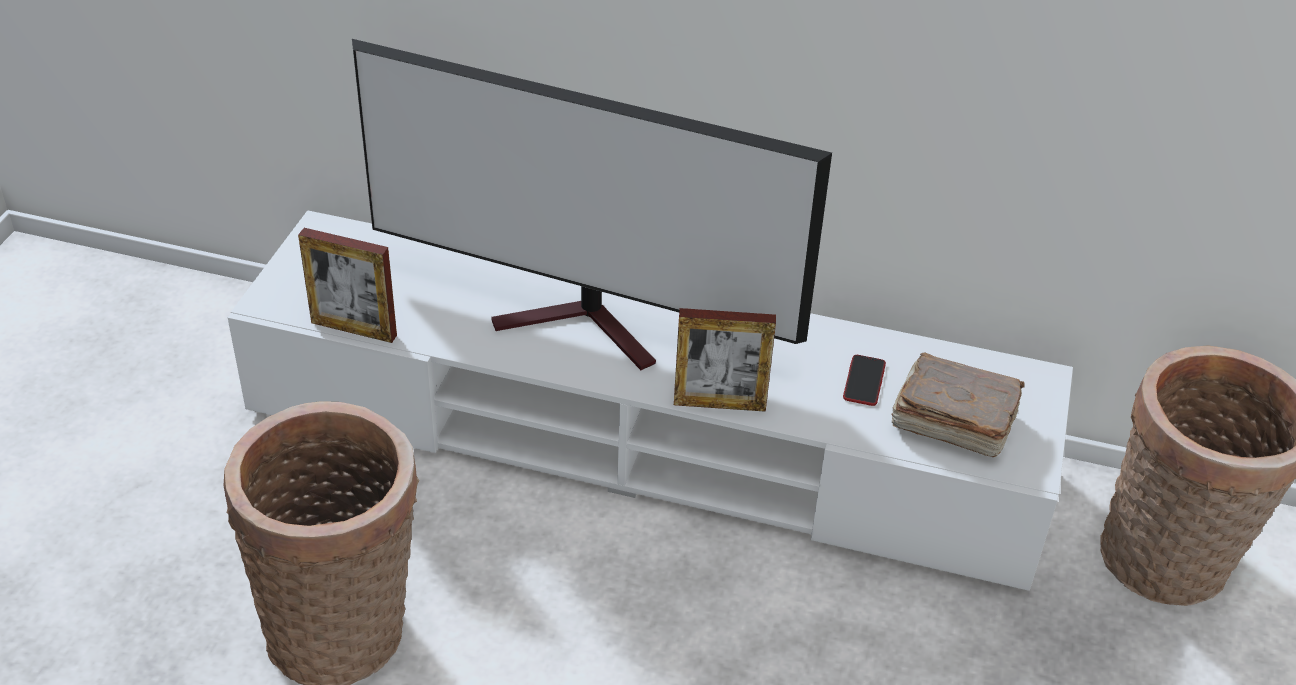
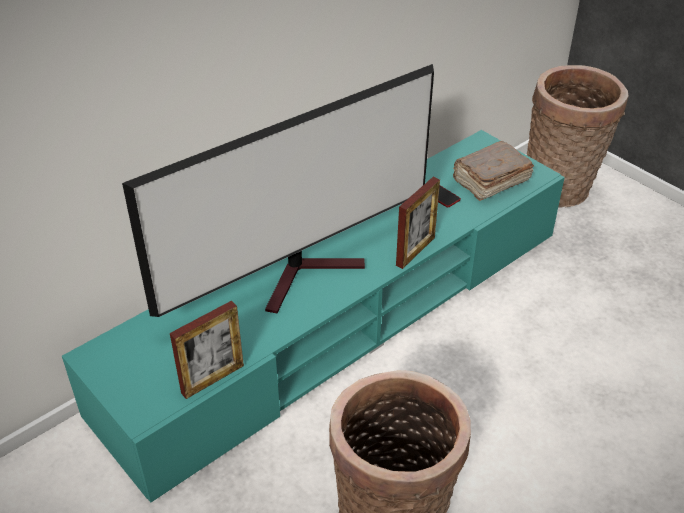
camera: 55 degrees left, 0 degrees up
(645, 439) = (343, 319): white tv stand -> turquoise tv stand

